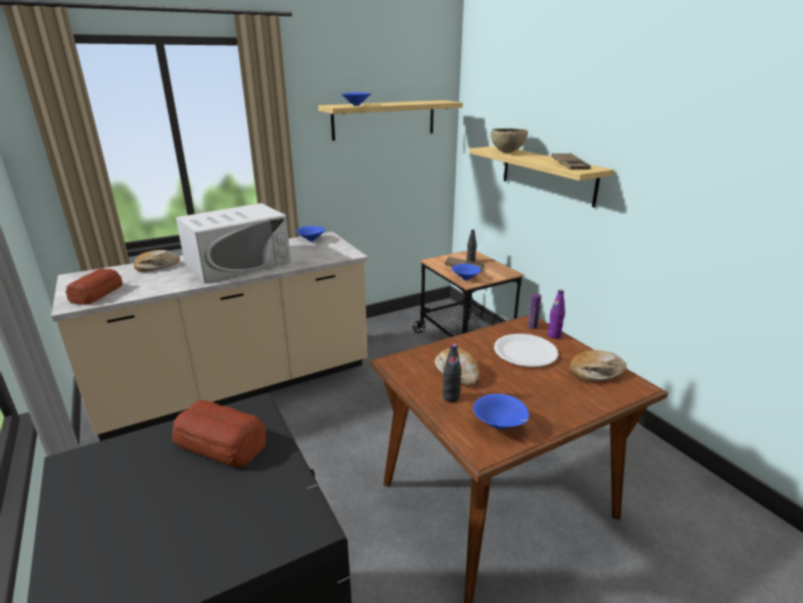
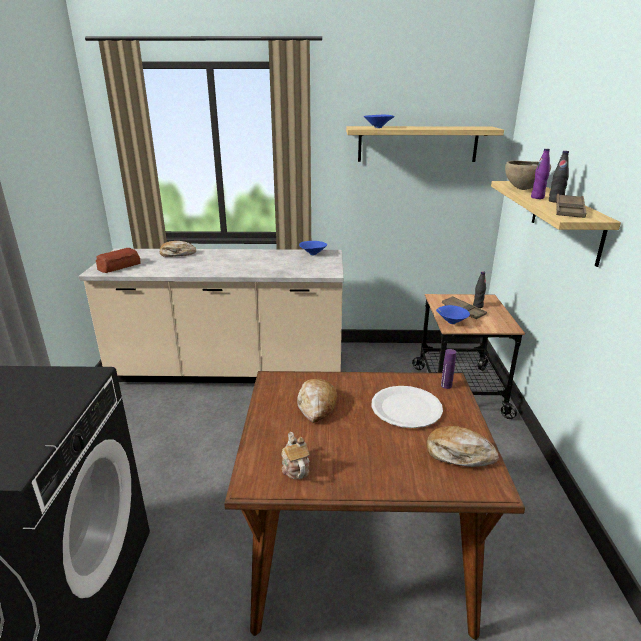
camera: 30 degrees right, 0 degrees up
(220, 442) = (41, 391): bread -> none
(238, 263) = (234, 263): white microwave -> none
(451, 397) = (284, 425): black bottle -> black bottle (555, 201)
(500, 426) = (295, 467): blue bowl -> teapot
(554, 335) = (459, 401): purple bottle -> purple bottle (537, 197)

